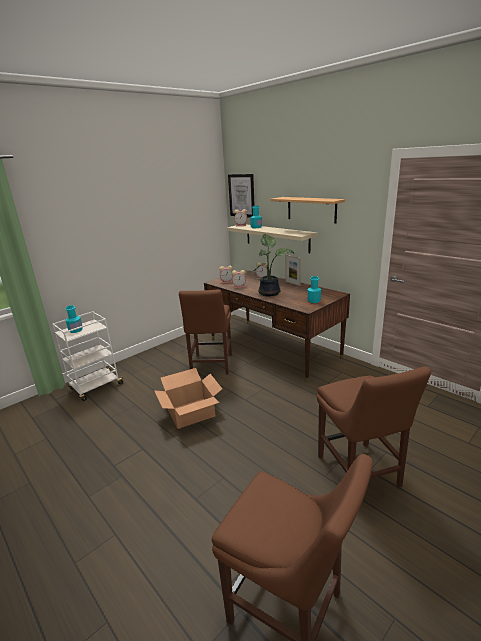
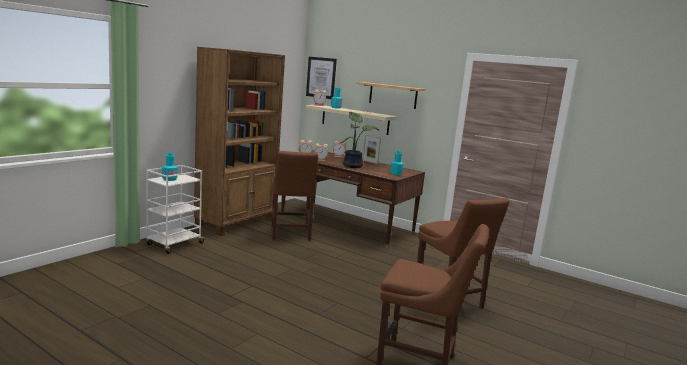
camera: 15 degrees left, 10 degrees down
(165, 353) = (236, 223): none -> brown bookcase
(191, 413) = (287, 264): cardboard box -> none

